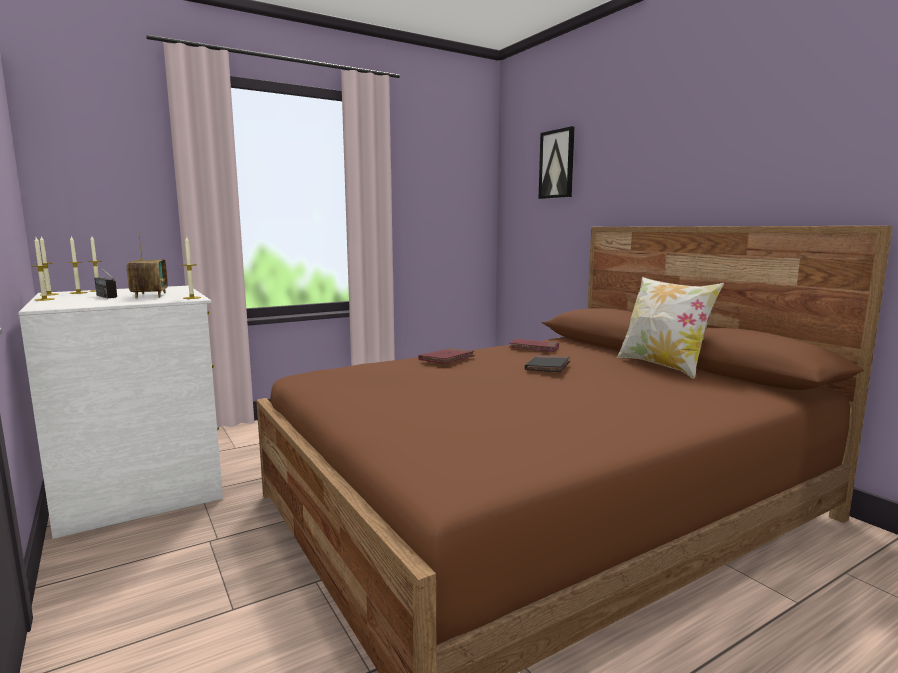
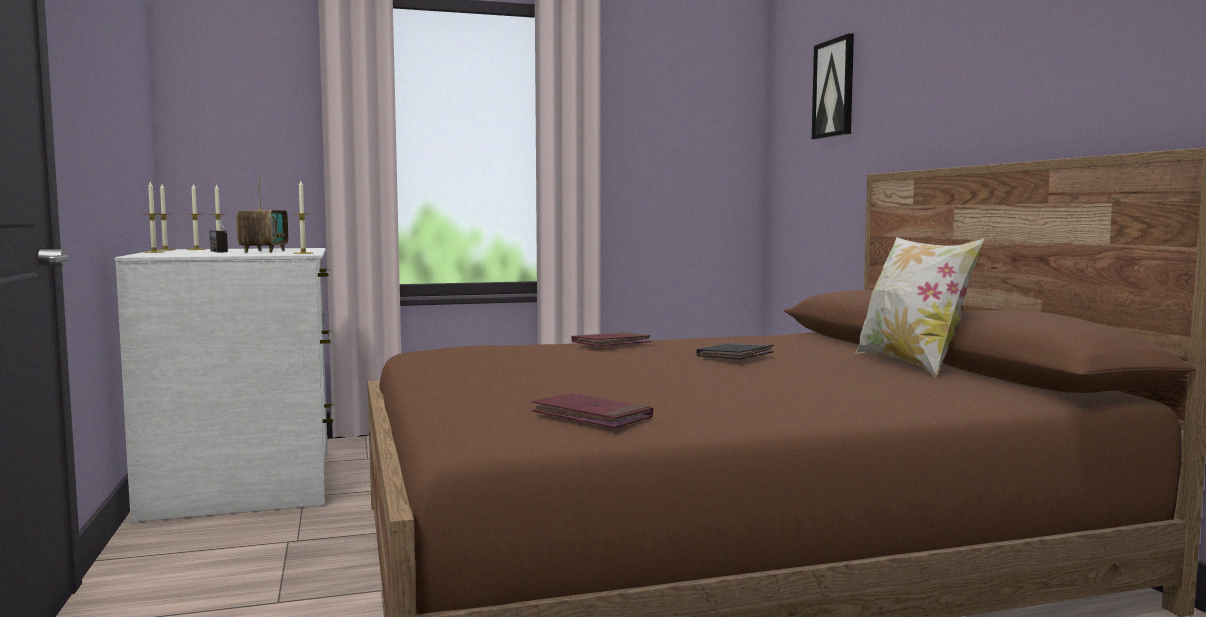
camera: 15 degrees right, 5 degrees down
(534, 348) = (750, 340): red book -> red book (592, 416)

